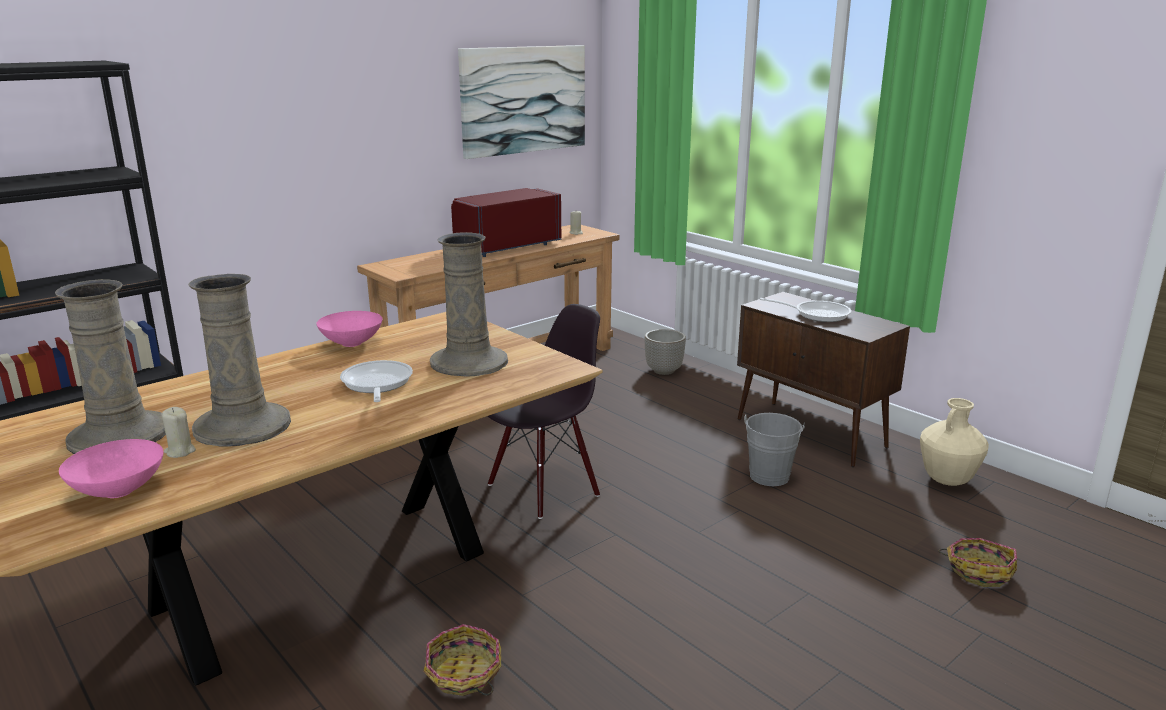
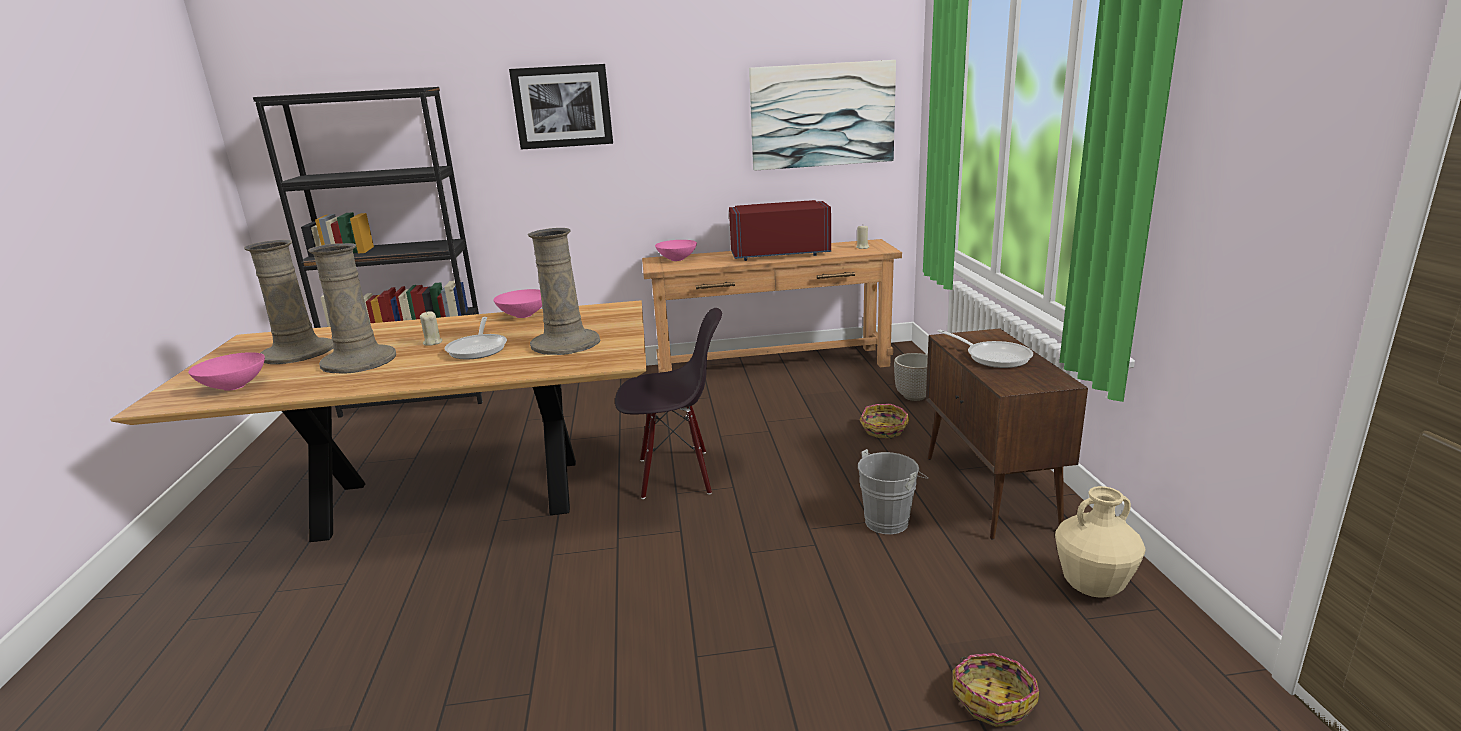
camera: 35 degrees right, 0 degrees up
(180, 451) = (302, 369): beige candle -> beige candle (432, 342)
(261, 88) = (562, 107): none -> picture
(376, 385) = (479, 348): frying pan -> frying pan turned 150 degrees clockwise
(404, 263) = (676, 259): none -> pink bowl
(464, 675) = (441, 599): basket -> basket (883, 430)

